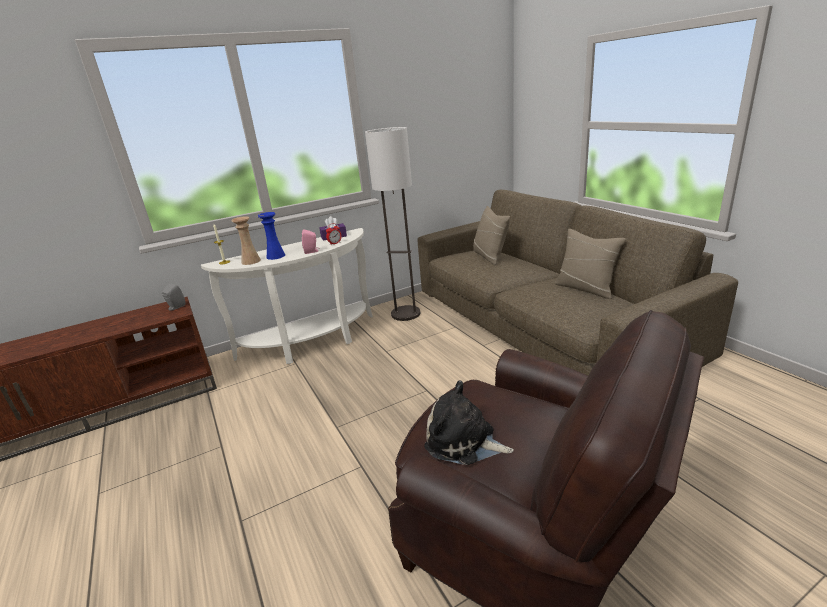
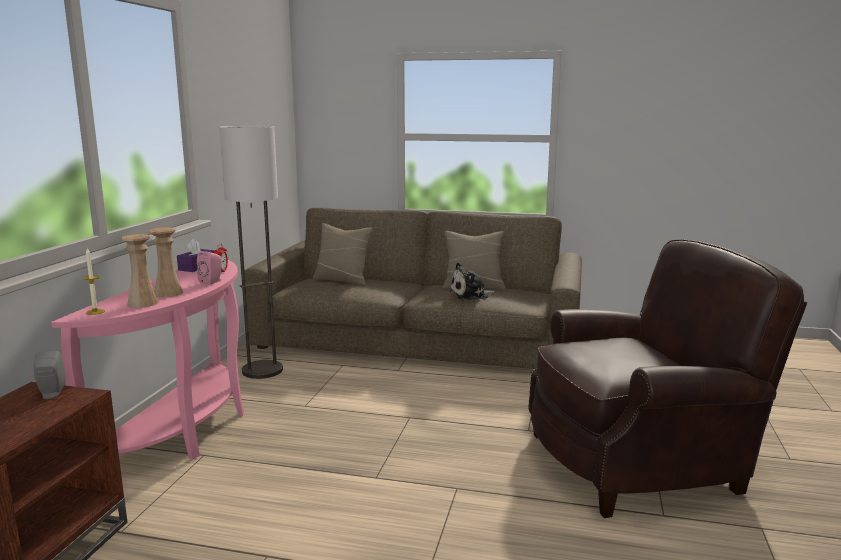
camera: 50 degrees left, 10 degrees down
(275, 256) = (168, 293): blue vase -> beige vase
(312, 344) = (187, 431): white console table -> pink console table
(464, 442) = (624, 367): plush toy -> plush toy (471, 295)

